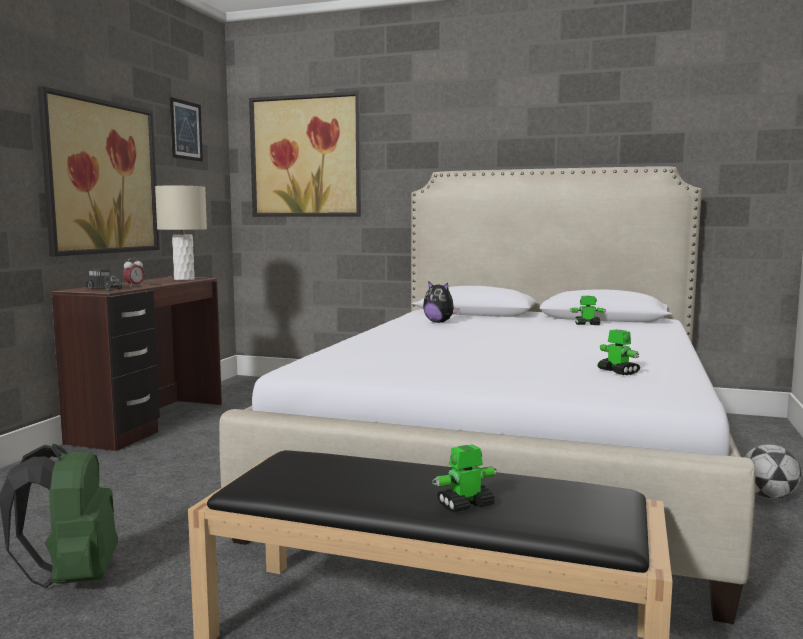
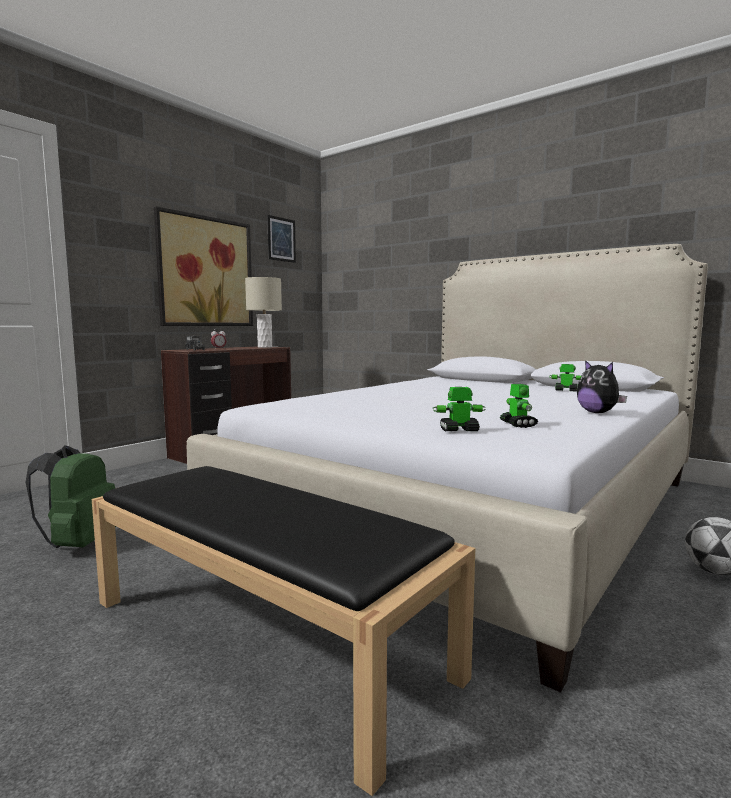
camera: 20 degrees right, 0 degrees up
(306, 156) = (371, 256): picture -> none
(439, 322) = (435, 384): plush toy -> plush toy (597, 413)
(464, 505) = (262, 522): toy robot -> toy robot (458, 430)

